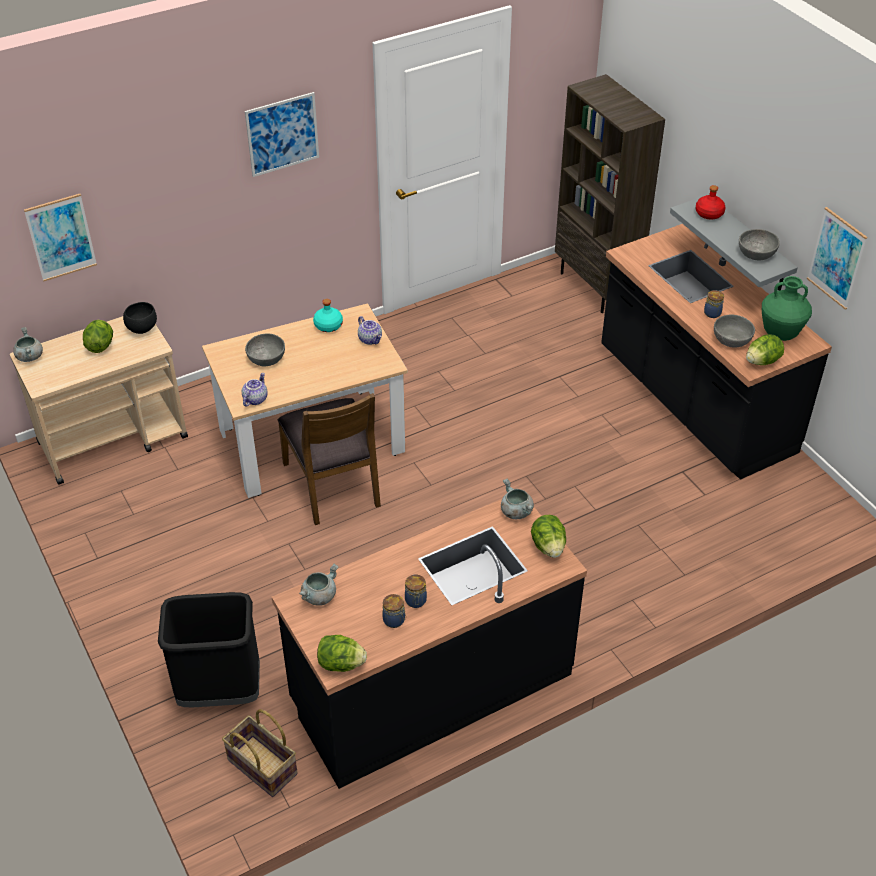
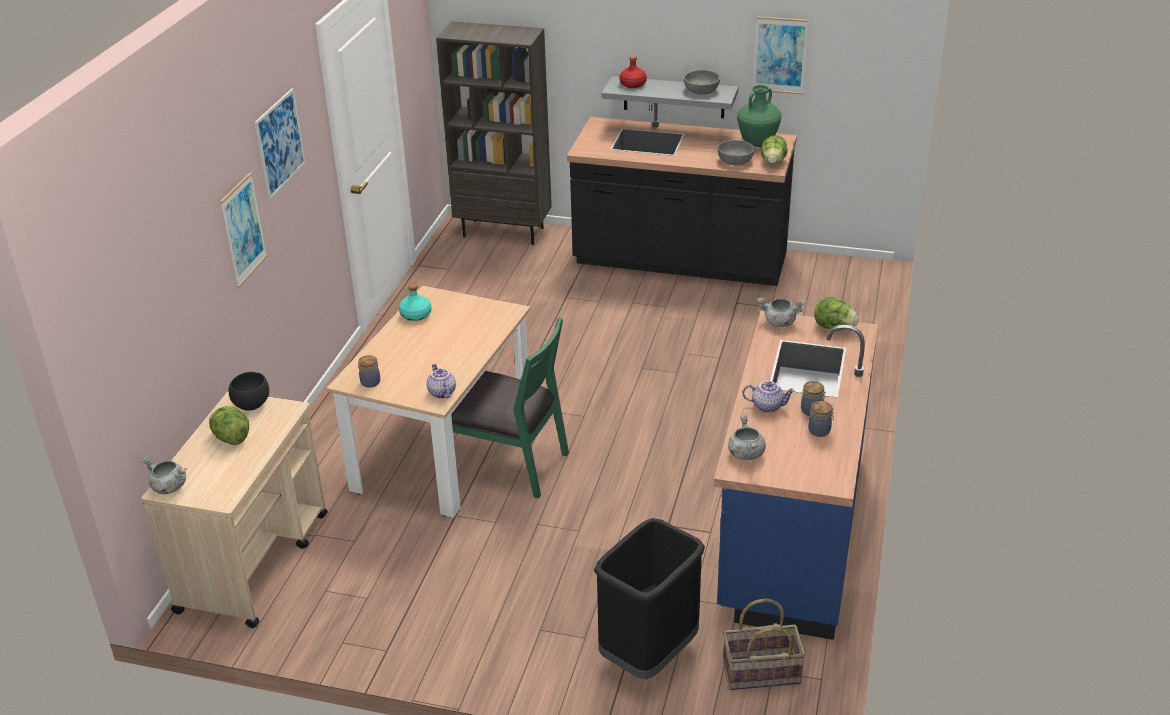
camera: 45 degrees left, 10 degrees down
(61, 237) = (153, 324): picture -> picture (243, 229)
(266, 358) = (401, 363): grey bowl -> none
(333, 484) = (508, 463): brown chair -> green chair
(341, 664) = (834, 478): lettuce -> none
(370, 339) = (467, 304): teapot -> teapot (767, 406)
(431, 688) = (790, 532): black counter -> blue counter
(712, 313) = (697, 153): jar -> jar (370, 382)

